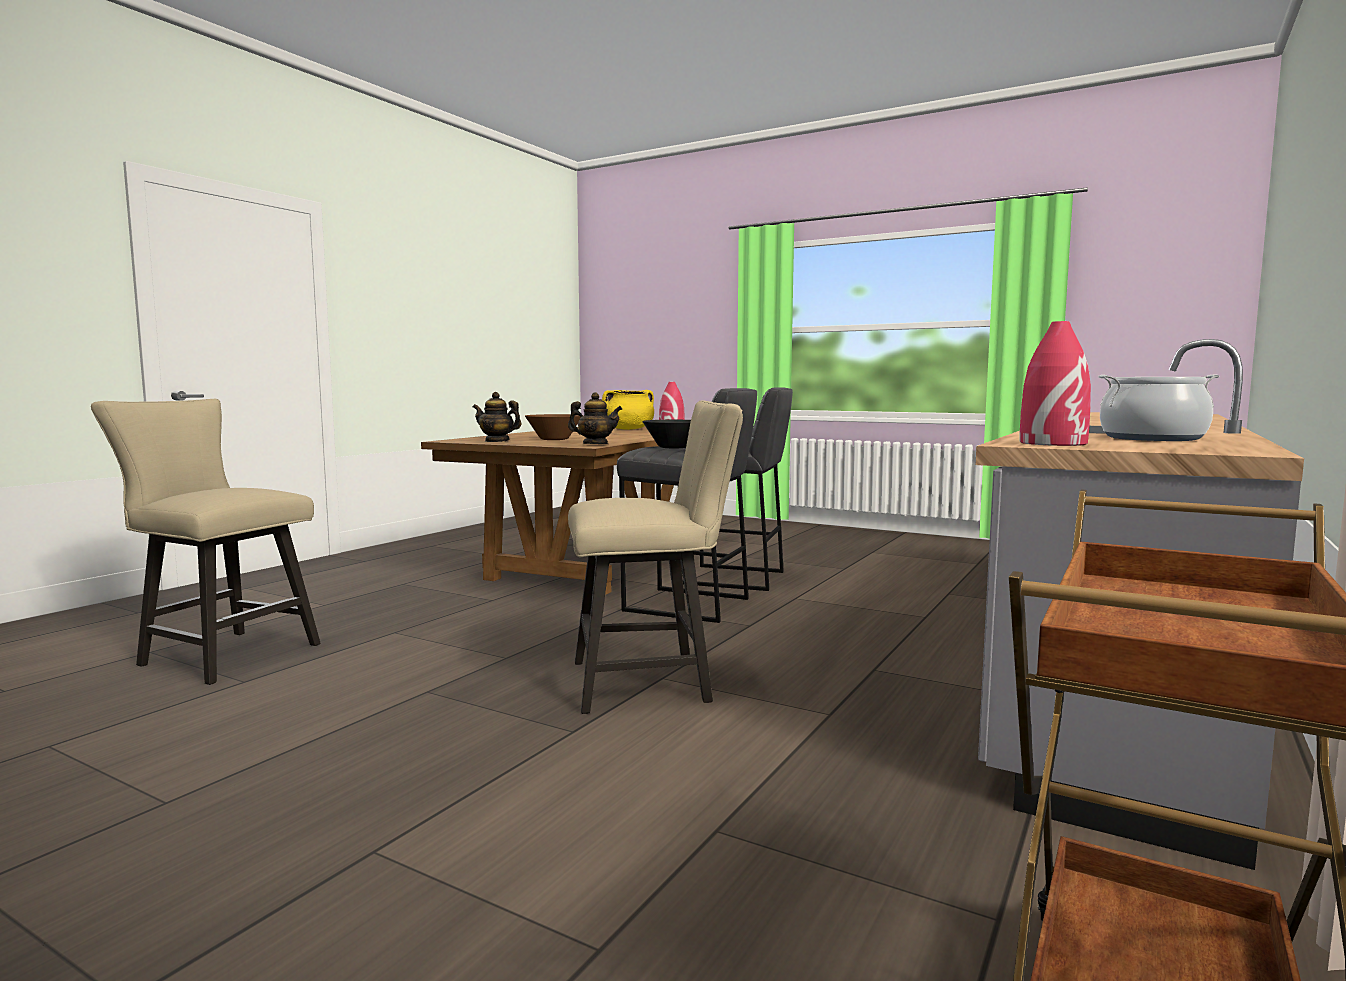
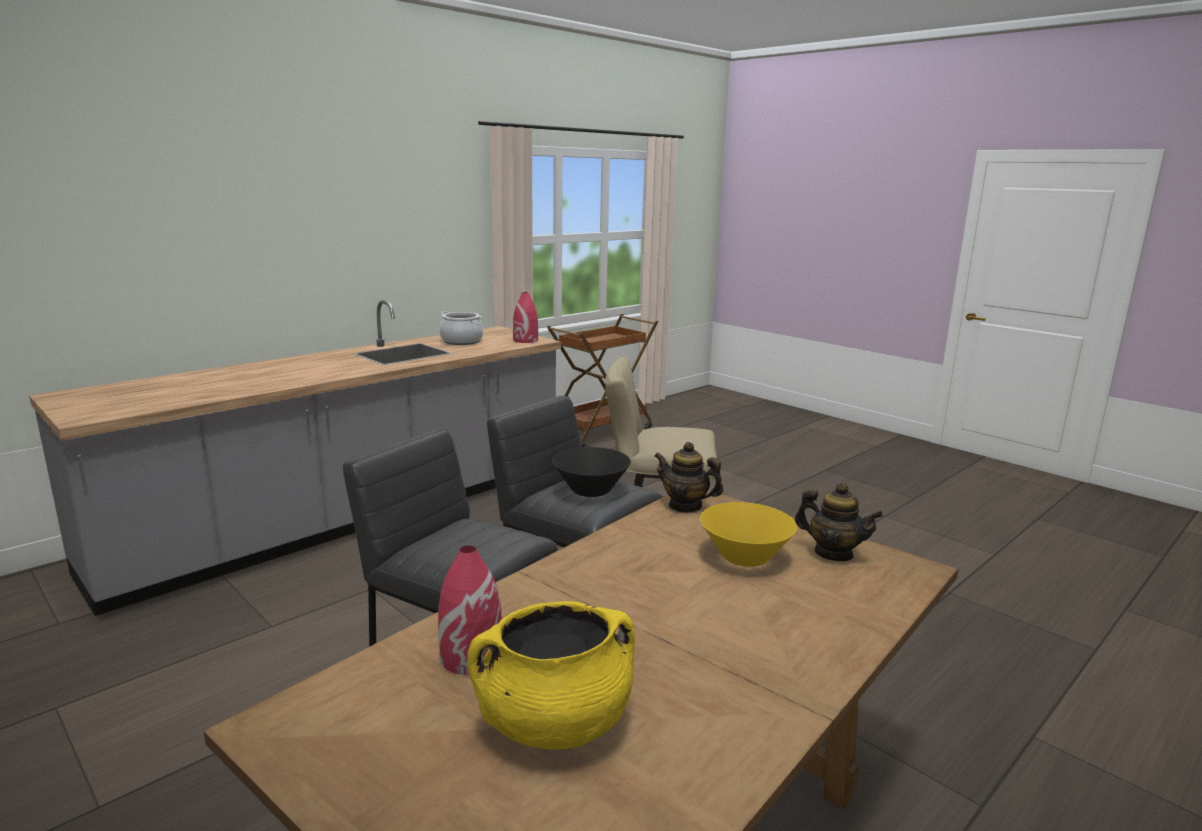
camera: 165 degrees left, 10 degrees up
(220, 654) = (1019, 634): beige chair -> none
(554, 439) = (744, 557): brown bowl -> yellow bowl

